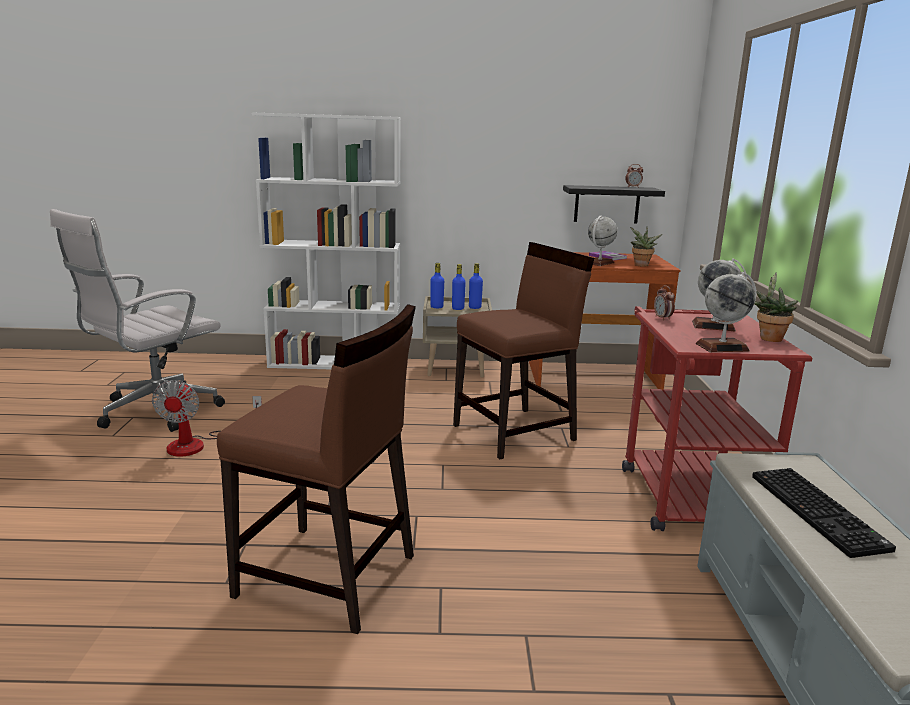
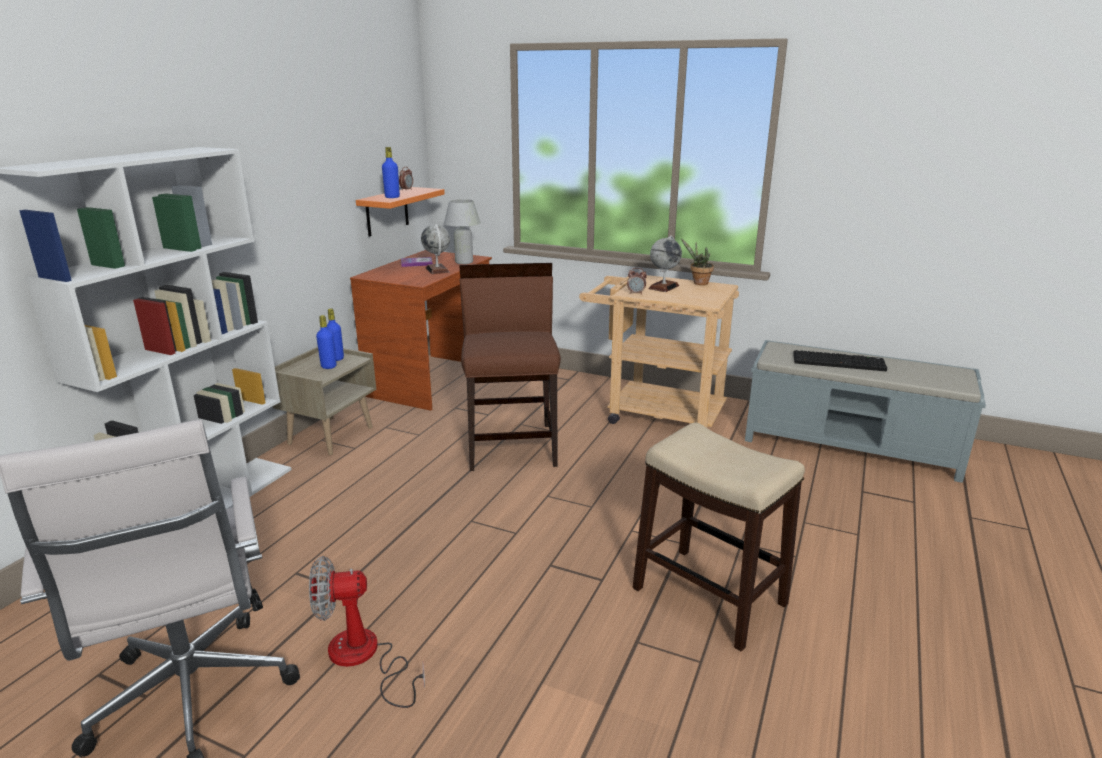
camera: 65 degrees left, 5 degrees up
(199, 444) = (364, 658): fan -> fan turned 150 degrees clockwise
(327, 577) = (710, 596): brown chair -> stool
(436, 307) = (307, 374): blue bottle -> blue bottle (392, 197)
(607, 204) = (387, 211): black shelf -> orange shelf
(641, 265) = (464, 262): potted plant -> white table lamp
(685, 492) = (654, 413): red cart -> beige cart
(722, 347) = (713, 297): globe -> none

